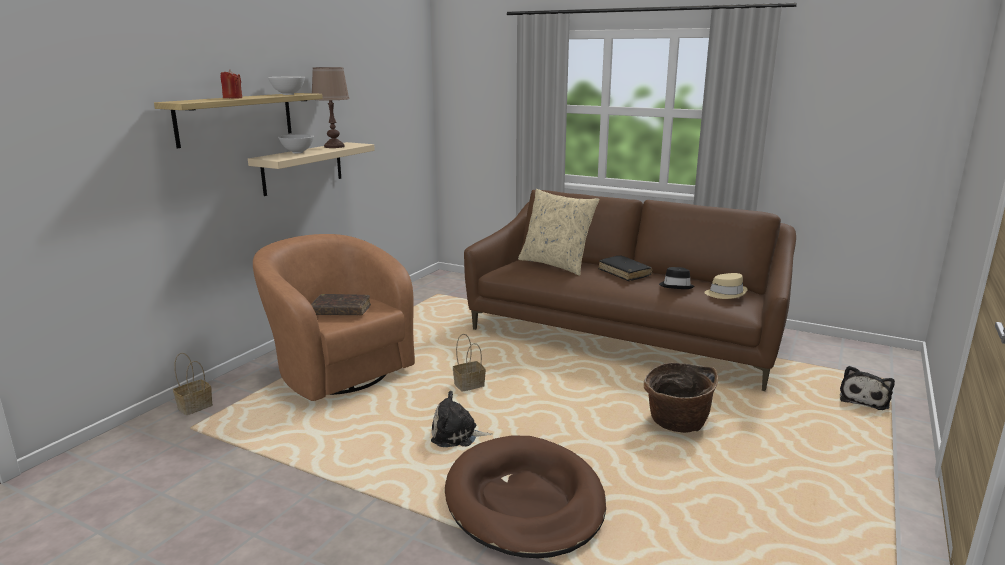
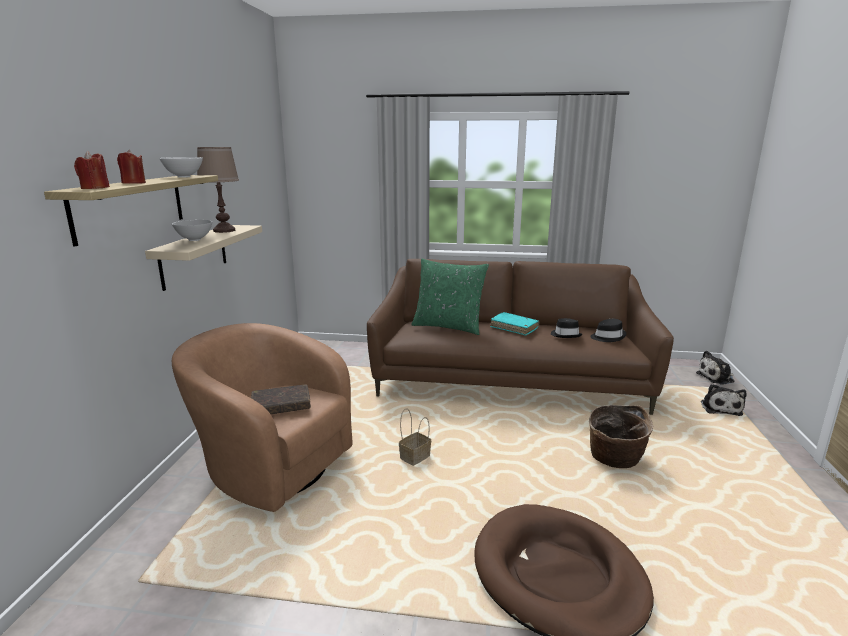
camera: 20 degrees left, 0 degrees up
(192, 101) = (95, 188): none -> red candle
(195, 406) = (128, 548): basket -> none
(458, 435) = (444, 516): plush toy -> plush toy (716, 378)
(556, 265) = (448, 326): beige pillow -> green pillow
(624, 273) = (514, 328): black book -> turquoise book
(725, 294) = (607, 337): beige hat -> black hat

